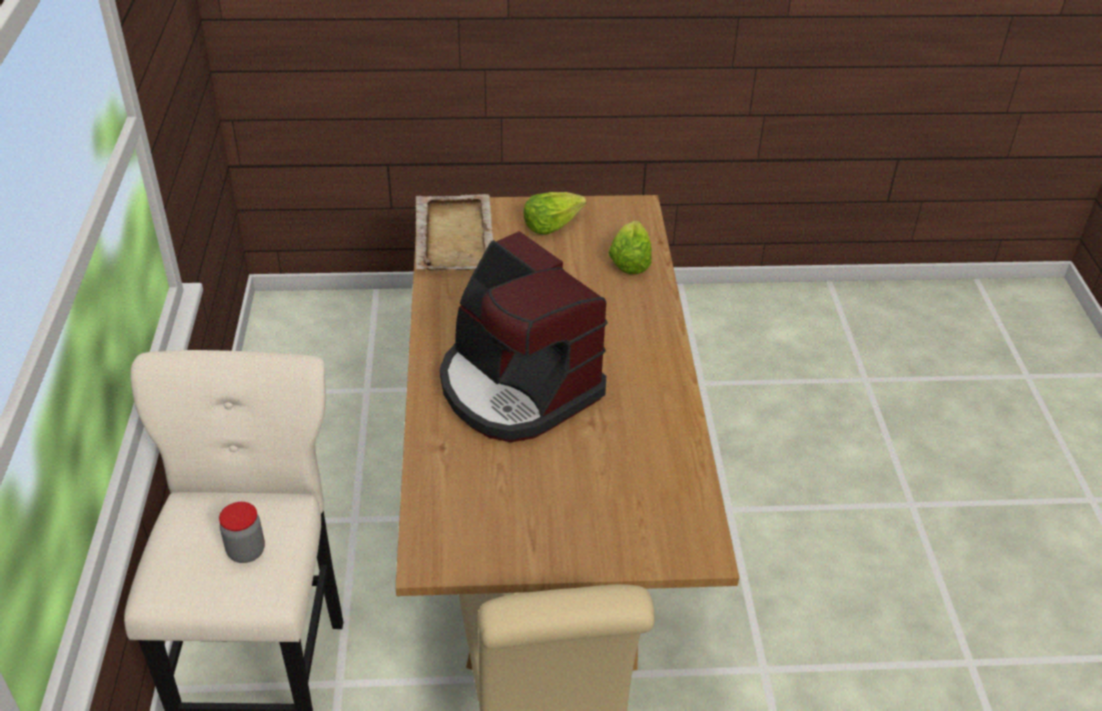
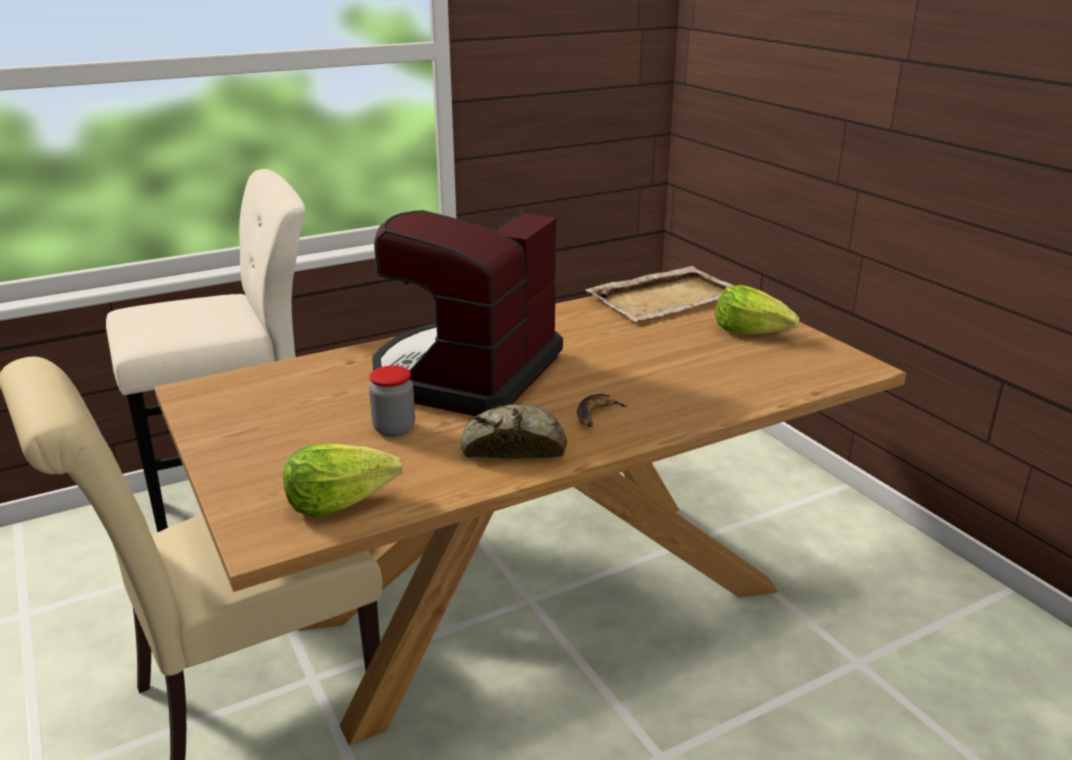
camera: 65 degrees right, 15 degrees down
(246, 551) = (180, 325): jar -> jar (394, 429)
(628, 345) = (597, 415): none -> banana
(629, 261) = (751, 383): lettuce -> lettuce (339, 501)
(646, 399) = (513, 445): none -> bread

